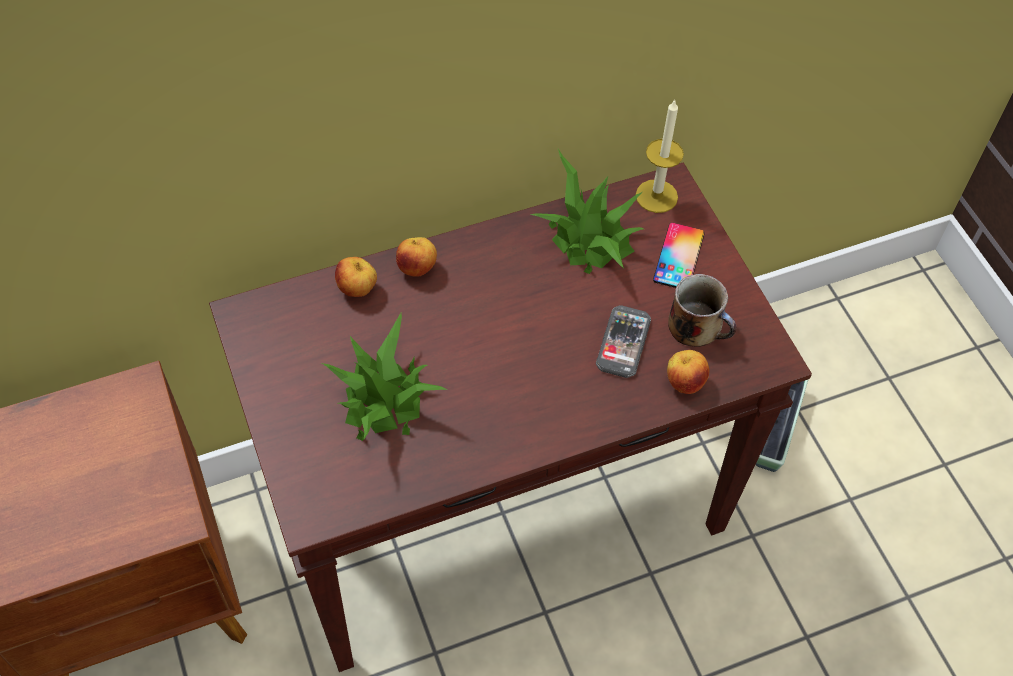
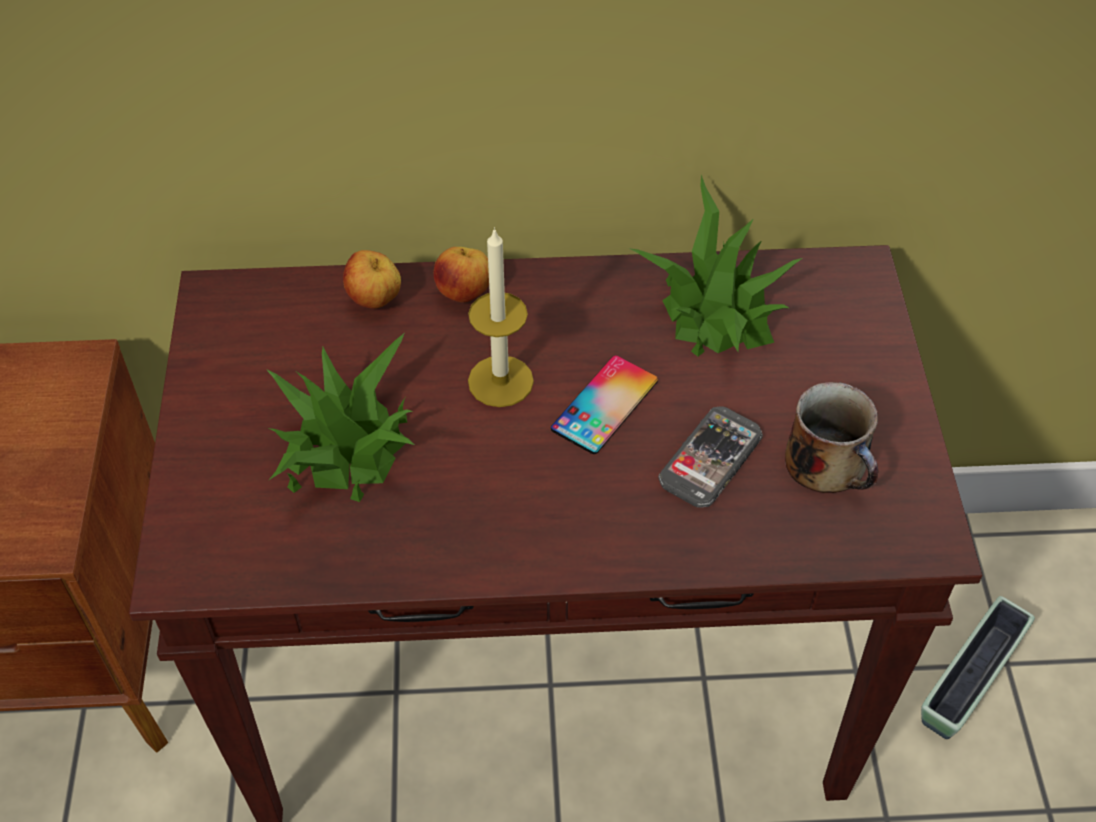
camera: 20 degrees right, 5 degrees down
(656, 196) = (833, 279): candle -> candle (500, 381)
(678, 256) = (836, 364): phone -> phone (605, 405)
(684, 382) = (780, 536): apple -> none

